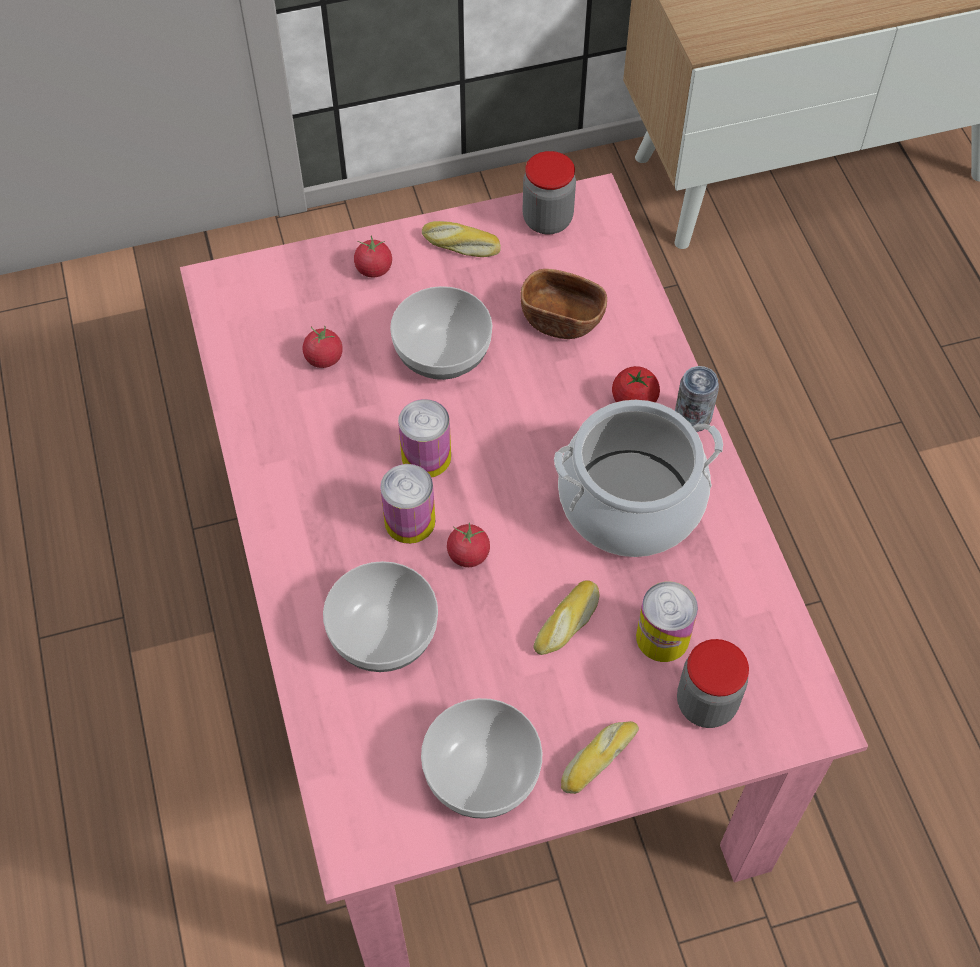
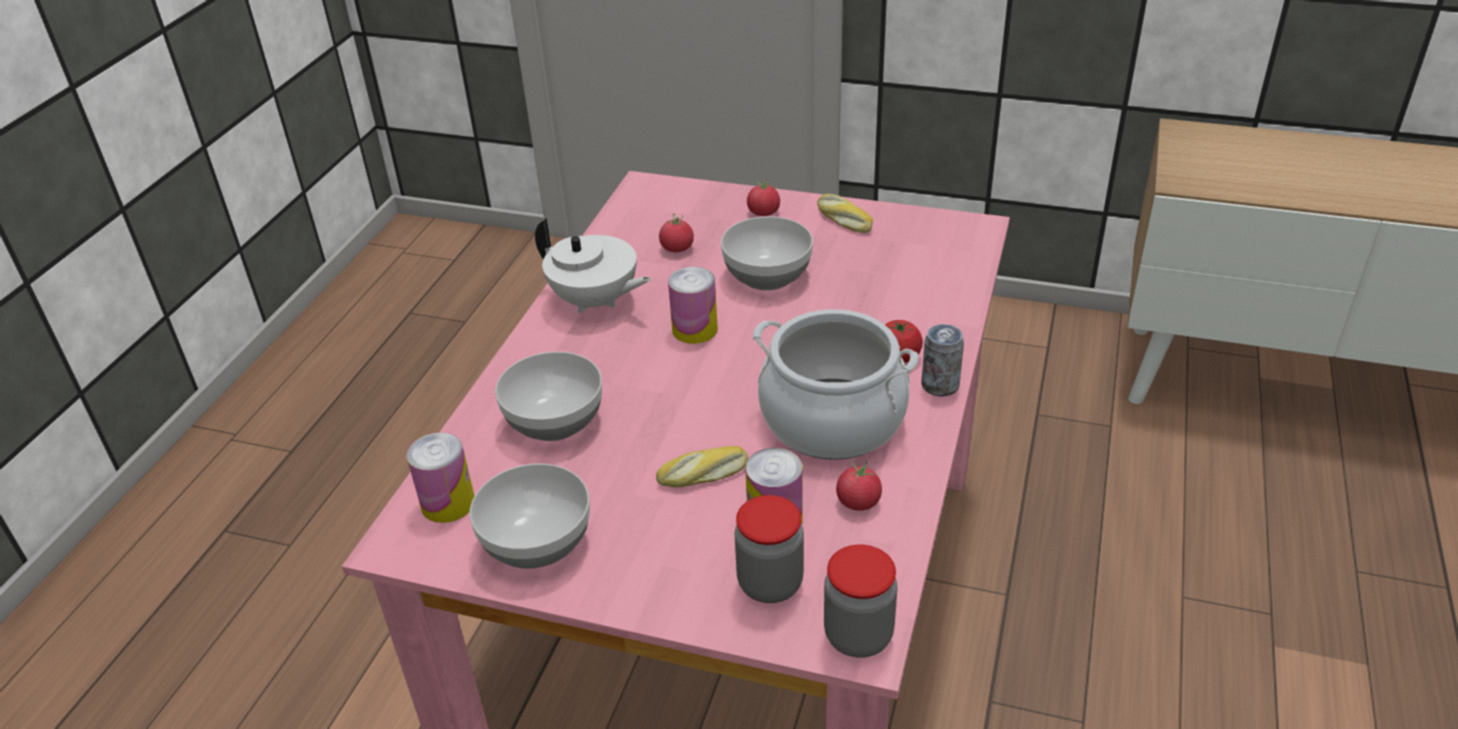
camera: 35 degrees right, 20 degrees down
(298, 468) = (595, 301): none -> white teapot
(409, 521) = (644, 362): can -> can (448, 503)
(468, 554) = (668, 399): tomato -> tomato (858, 502)
(547, 220) = (928, 227): jar -> jar (858, 636)
(562, 319) = (883, 287): brown bowl -> none
(597, 758) = (639, 577): bread -> none

